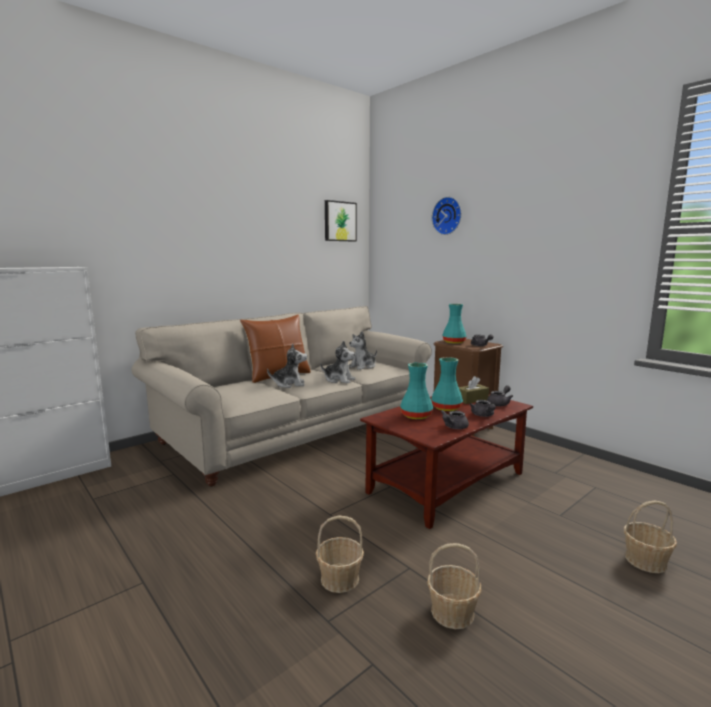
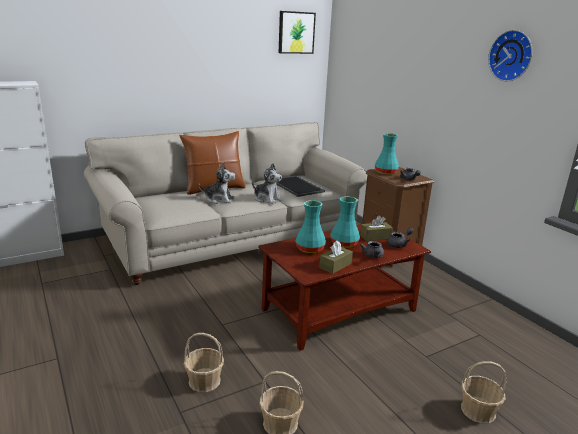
camera: 10 degrees right, 10 degrees up
(363, 366) = (297, 186): plush toy -> tray
(448, 216) = (399, 37): wall clock -> wall clock (512, 56)
(453, 427) = (335, 265): grey teapot -> brown tissue box

